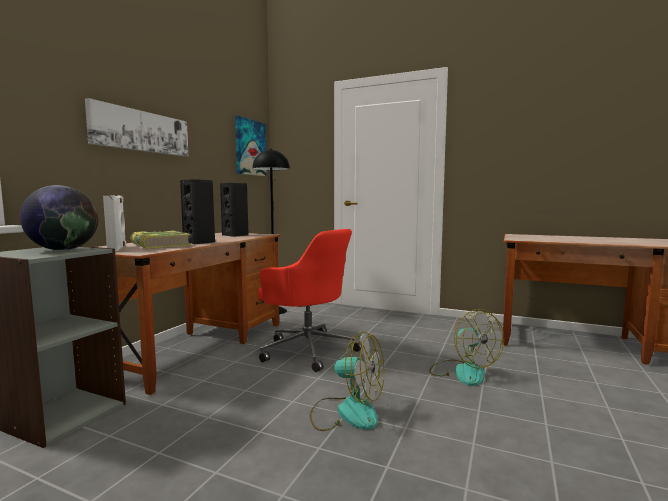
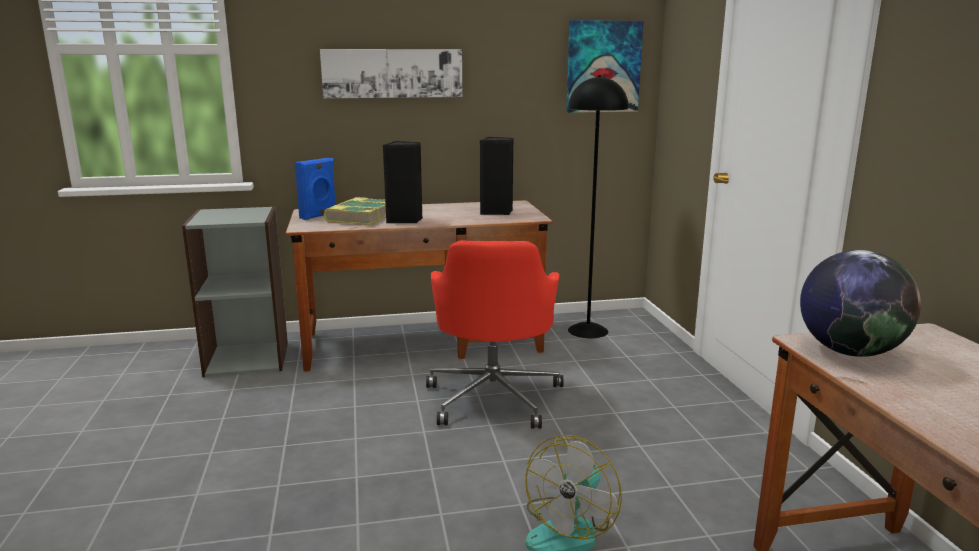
camera: 55 degrees right, 10 degrees up
(63, 250) = (241, 216): globe -> globe (849, 351)
(118, 248) = (319, 216): white speaker -> blue speaker
(347, 412) = (359, 476): fan -> none

